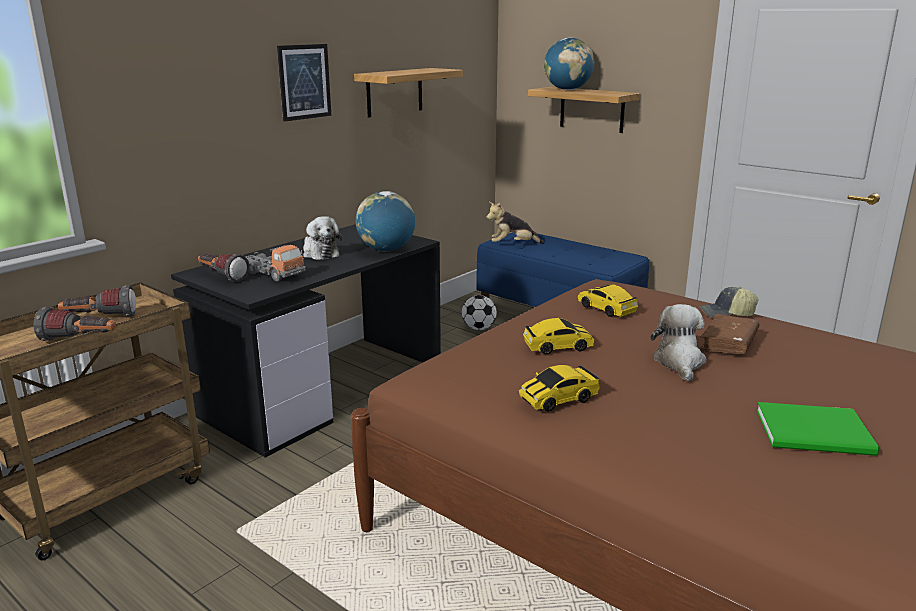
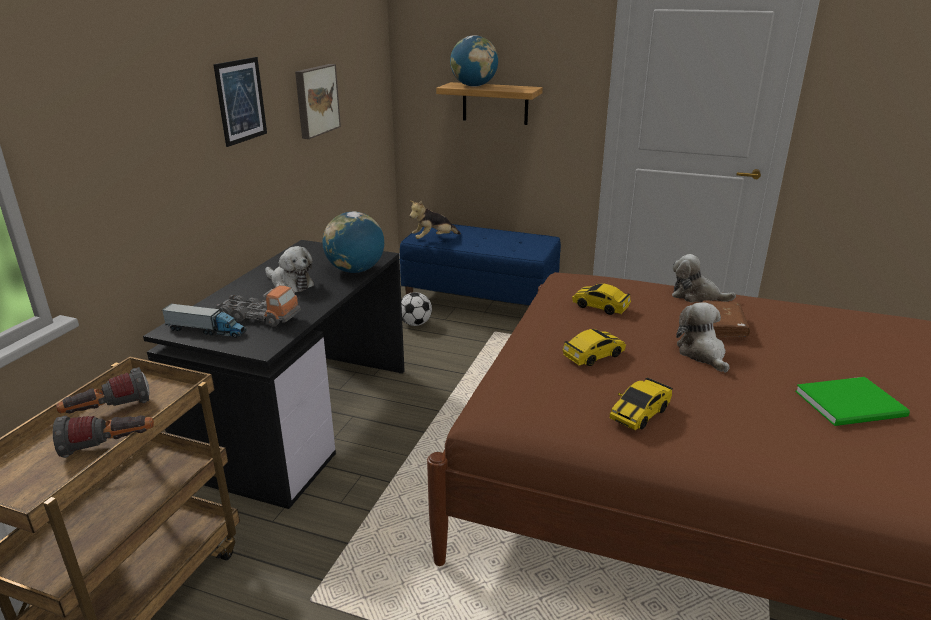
camera: 20 degrees left, 5 degrees up
(221, 277) = (206, 330): flashlight -> toy truck
(394, 92) = (315, 100): shelf -> picture
(727, 314) = (696, 296): cap -> plush toy

